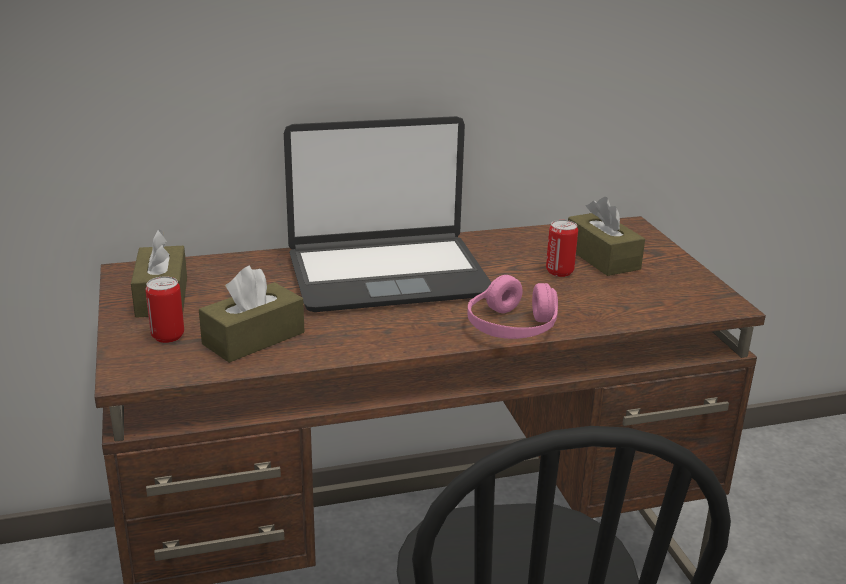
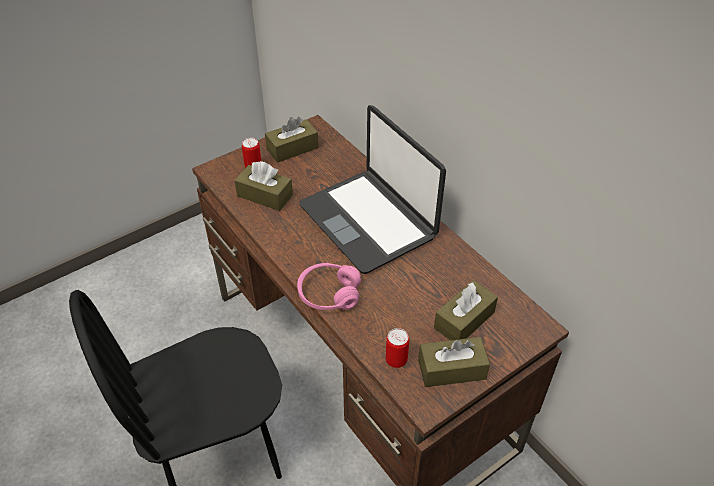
camera: 70 degrees right, 20 degrees up
(559, 272) = (424, 301): can -> can (396, 360)
(675, 280) = (451, 369): none -> brown tissue box

